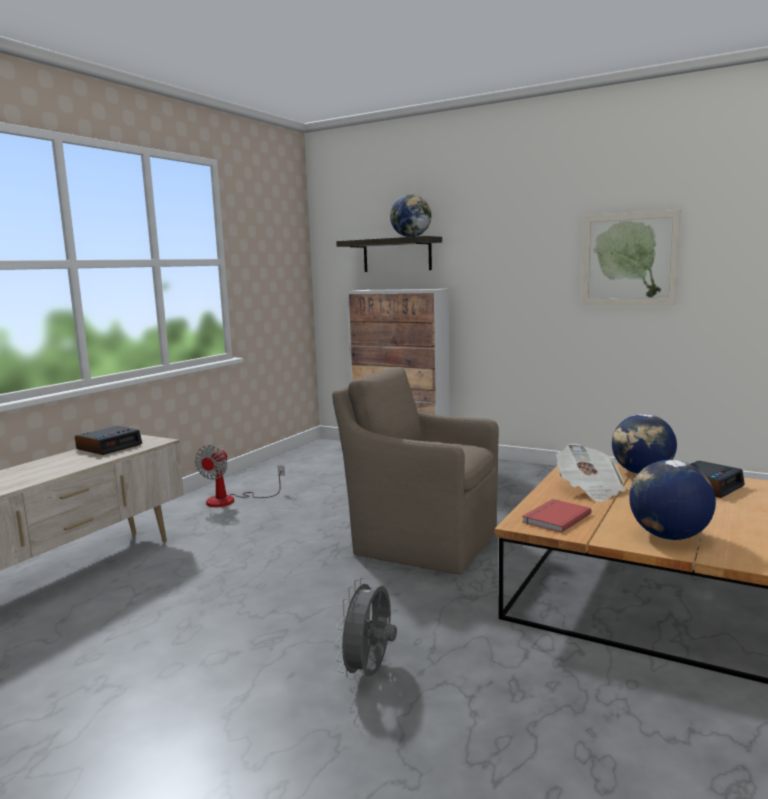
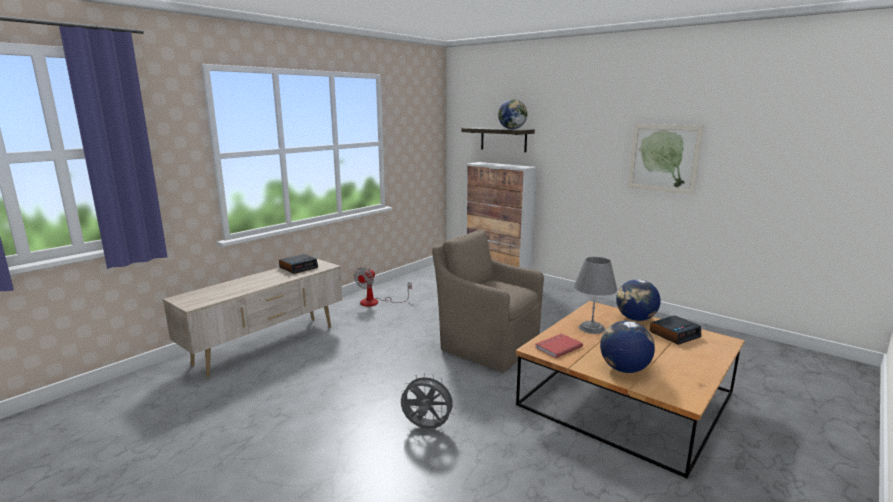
camera: 10 degrees right, 5 degrees up
(369, 673) = (426, 428): grey fan -> grey fan turned 75 degrees clockwise
(589, 490) = (592, 328): newspaper -> grey table lamp

